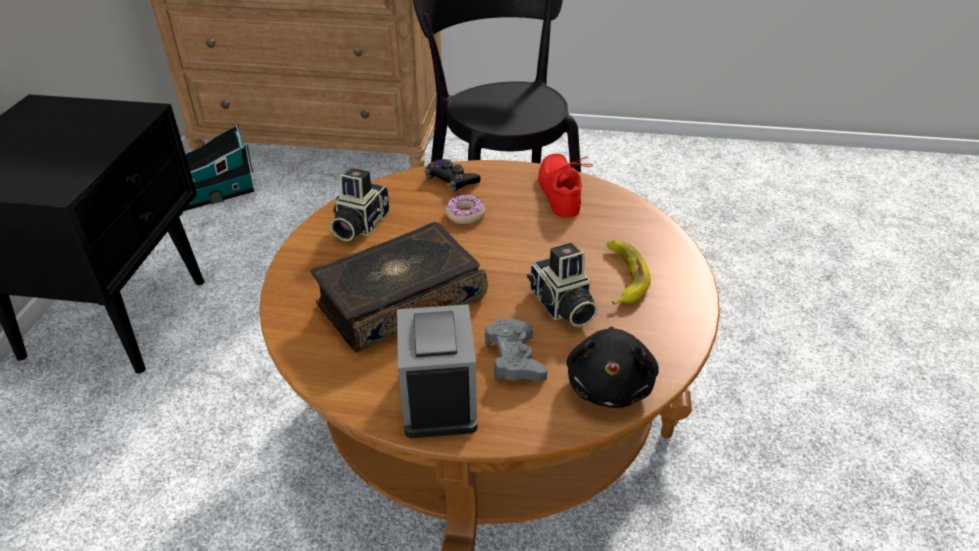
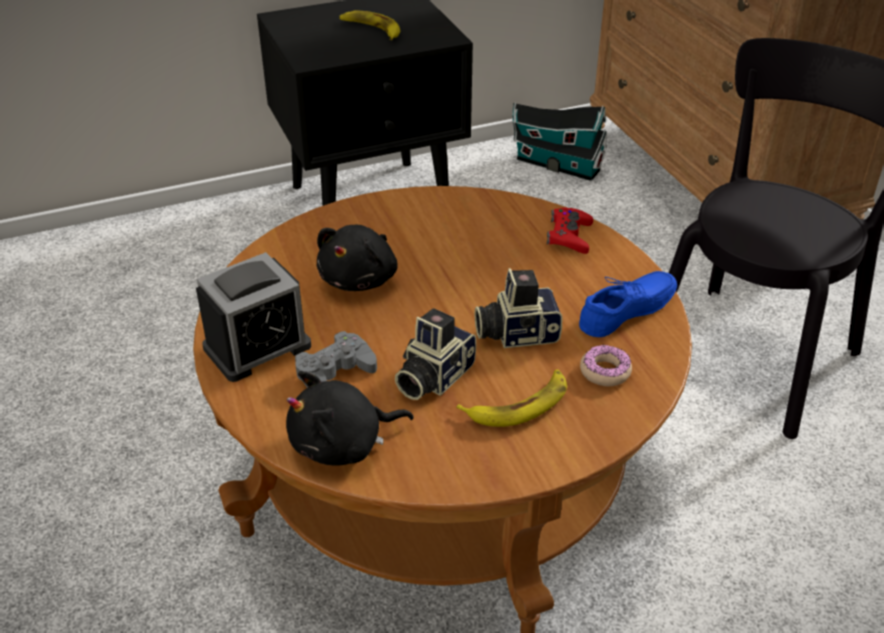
camera: 60 degrees right, 0 degrees up
(60, 140) = (371, 30): none -> banana
(358, 225) = (444, 215): camera -> camera (516, 333)
(400, 300) = (360, 279): book -> black plush toy
(451, 180) = (569, 236): black game controller -> red game controller
(465, 214) = (520, 266): donut -> donut (605, 371)
(562, 192) = (630, 313): red shoe -> blue shoe

